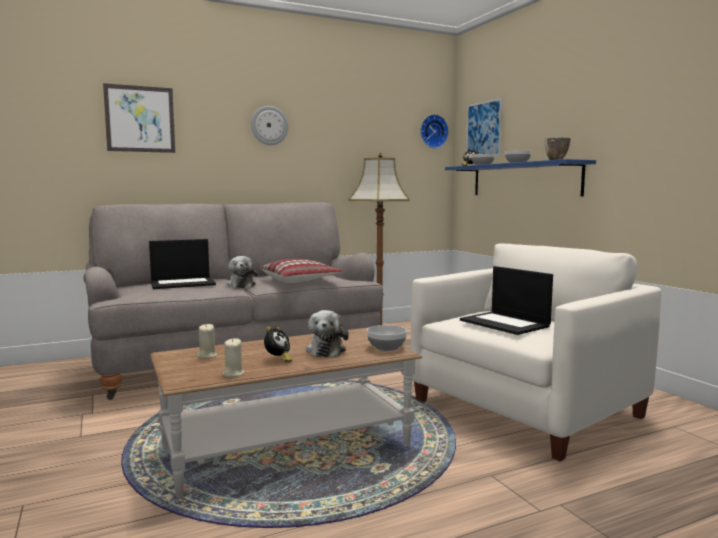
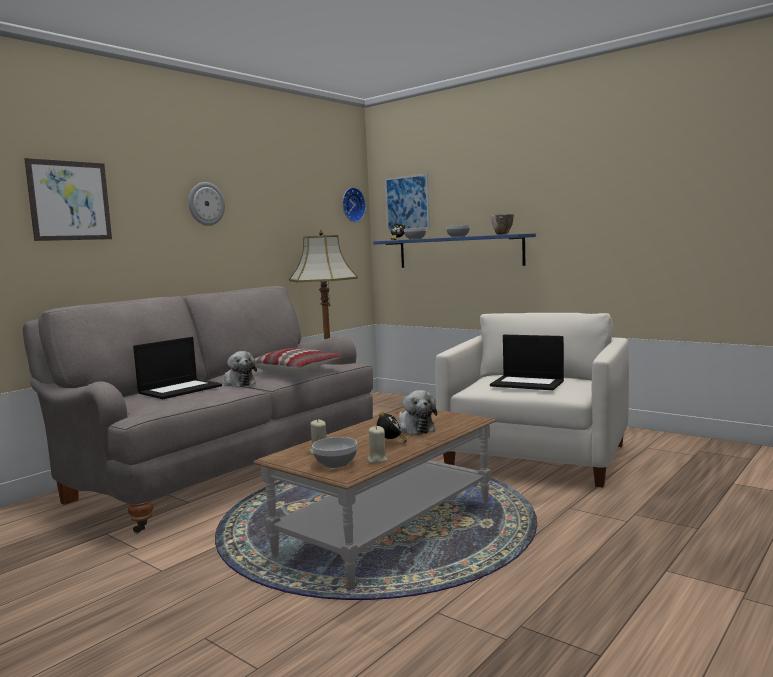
camera: 25 degrees left, 0 degrees up
(386, 348) = (459, 418): bowl -> bowl (335, 463)

